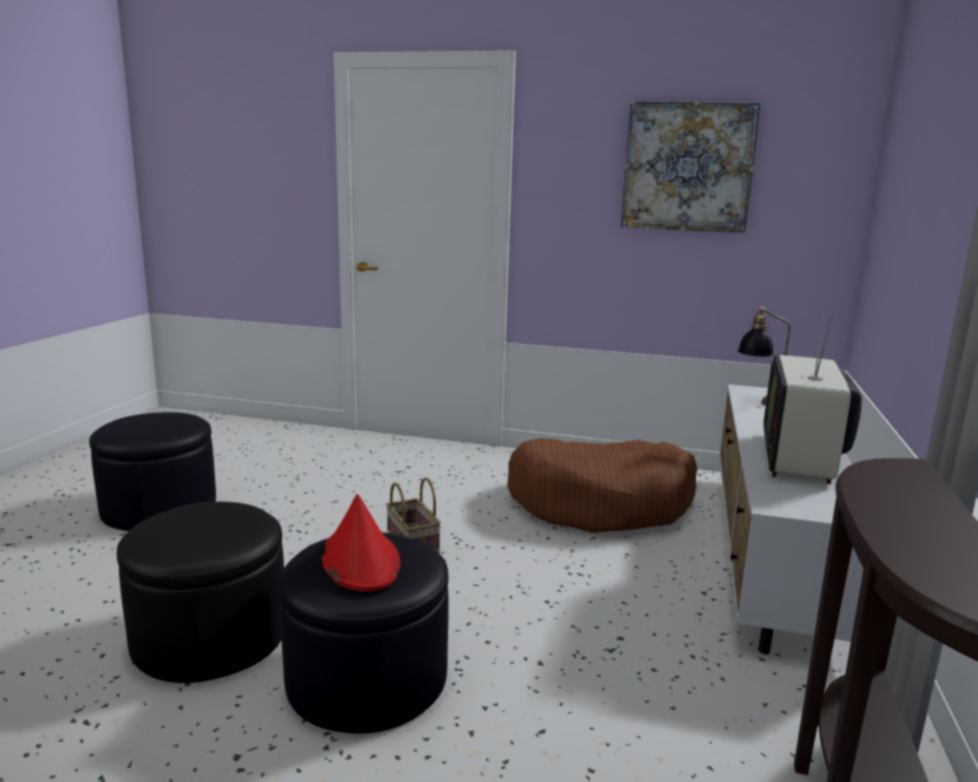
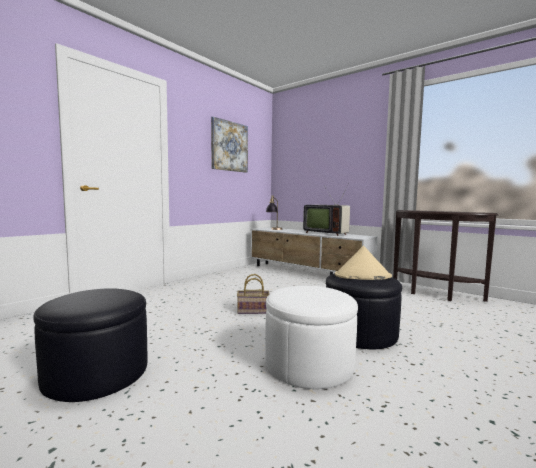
camera: 65 degrees left, 10 degrees down
(210, 636) = (309, 364): black ottoman -> white ottoman
(360, 560) = (362, 276): red hat -> beige hat
(601, 503) = (251, 280): brown dog bed -> none

